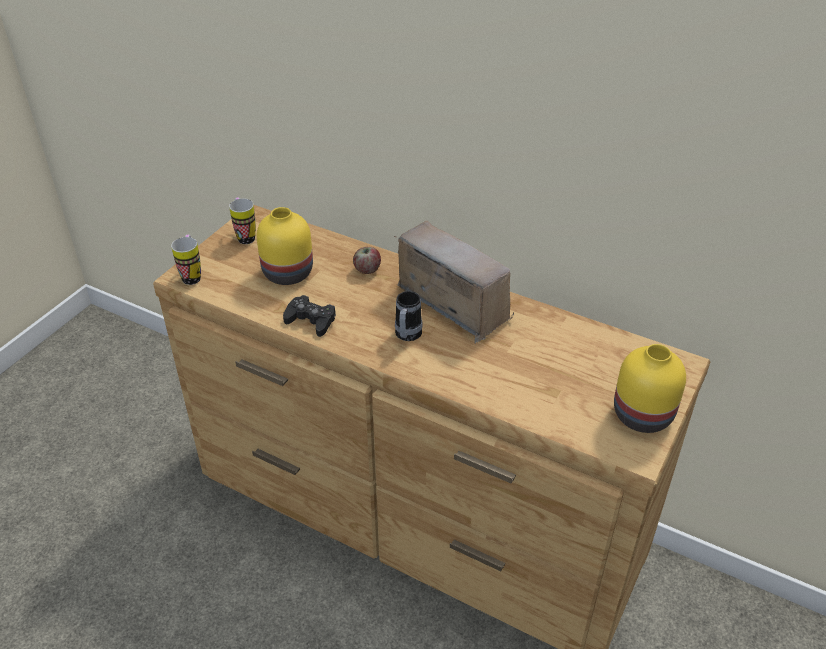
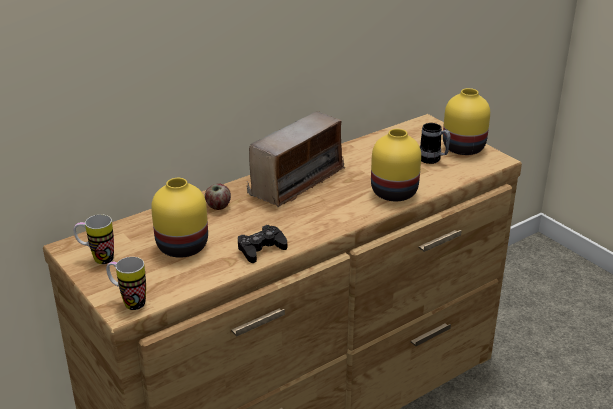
camera: 65 degrees left, 10 degrees down
(407, 336) = (320, 209): mug -> mug (433, 160)
(451, 304) = (297, 182): radio -> radio turned 150 degrees clockwise
(483, 381) = (393, 192): none -> yellow vase

